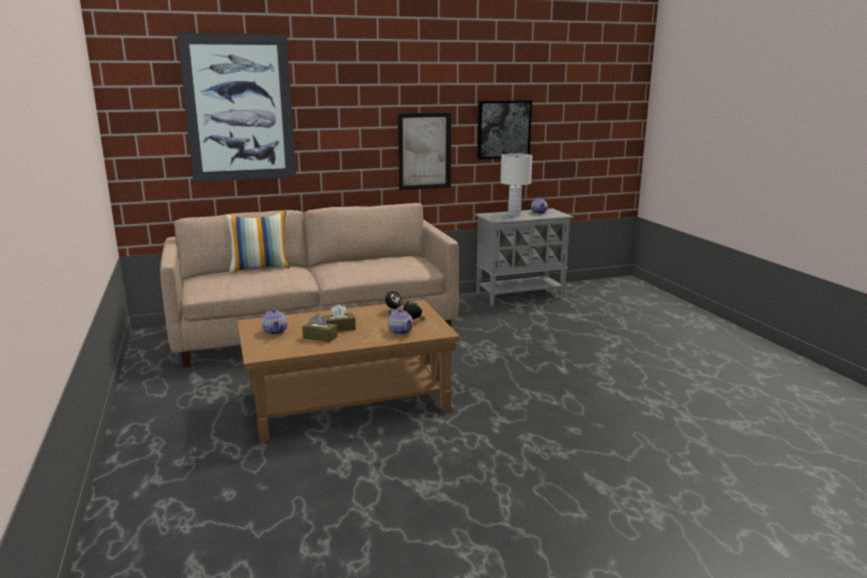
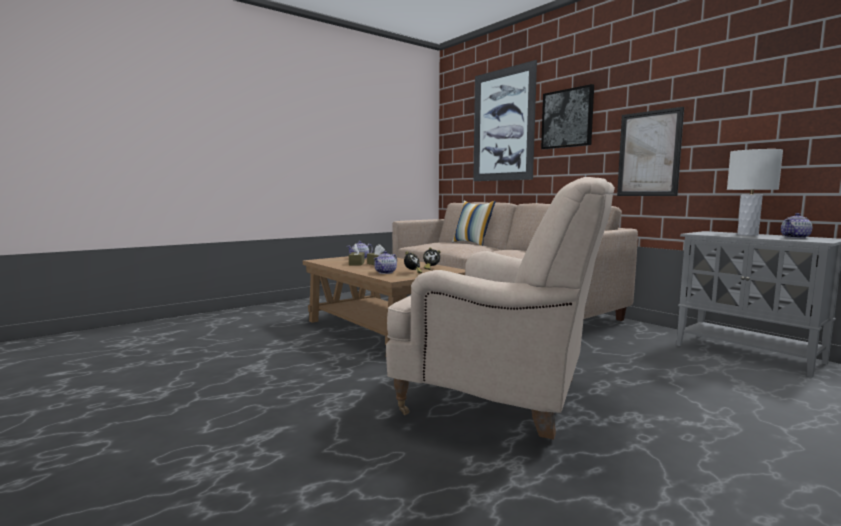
camera: 70 degrees right, 10 degrees down
(503, 129) = (763, 121): picture -> picture (567, 118)
(561, 383) = (502, 398): none -> beige armchair

